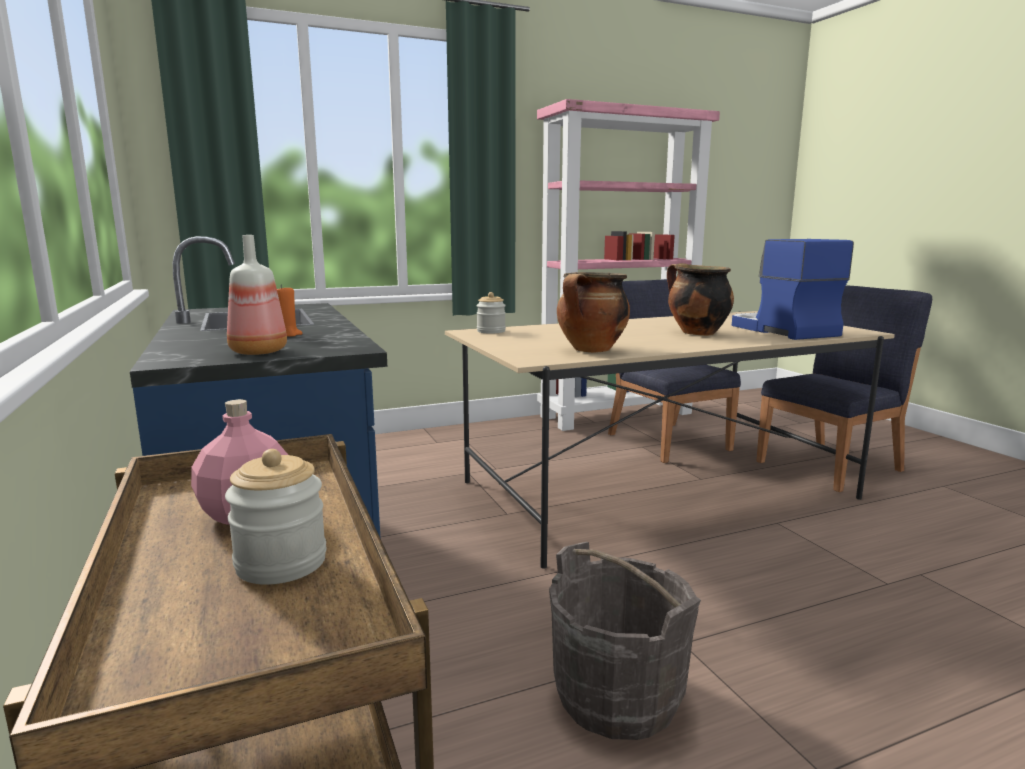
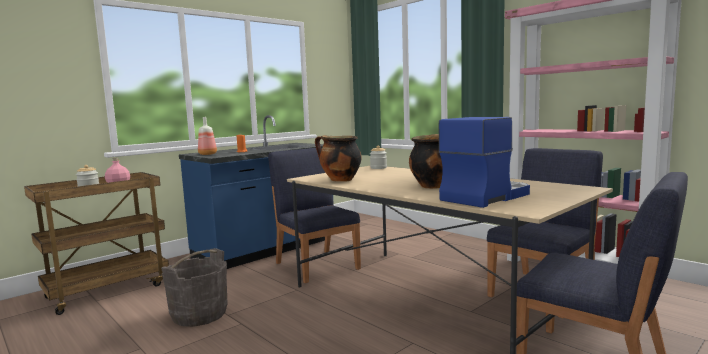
camera: 70 degrees right, 5 degrees down
(450, 537) = (317, 265): none -> blue chair

